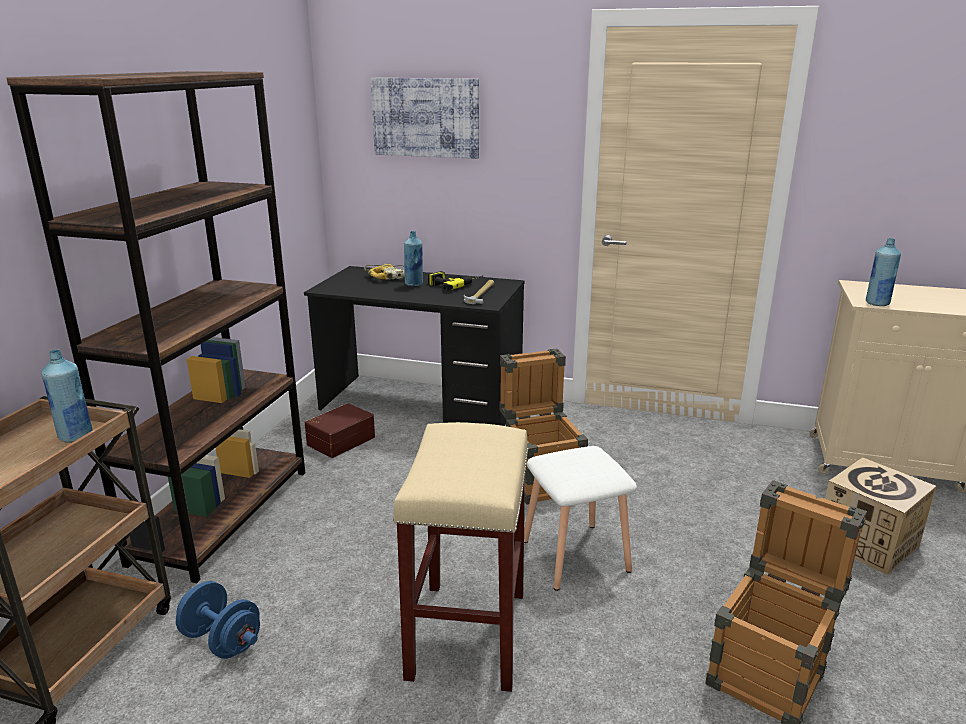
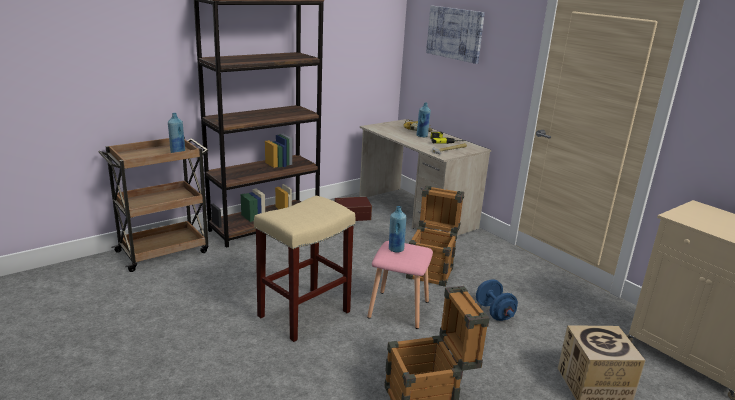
camera: 35 degrees right, 0 degrees up
(222, 640) = (211, 271): blue dumbbell -> blue dumbbell (494, 312)
(421, 404) = (416, 213): black desk -> beige desk
(577, 556) = (399, 310): white stool -> pink stool
(877, 303) = (682, 219): blue bottle -> blue bottle (395, 249)

